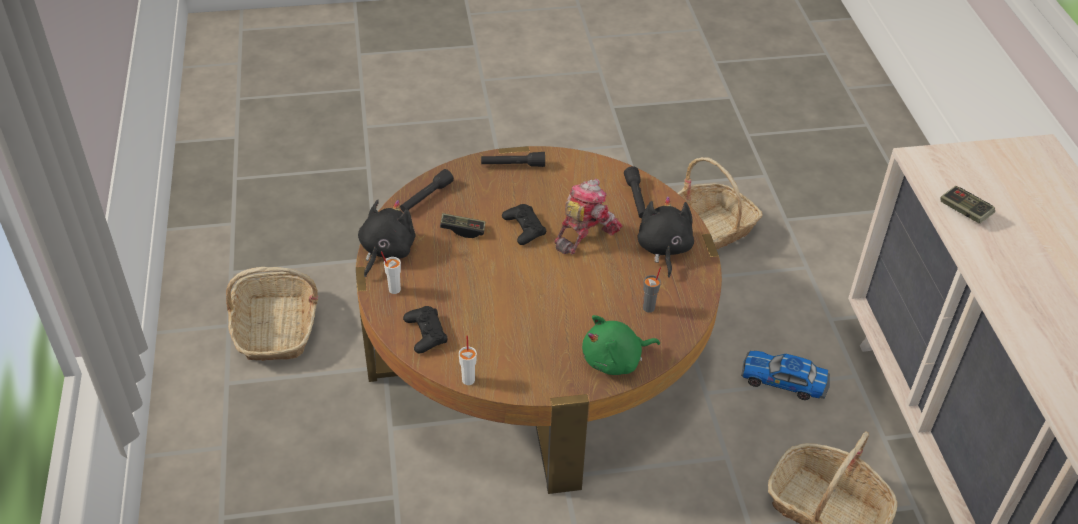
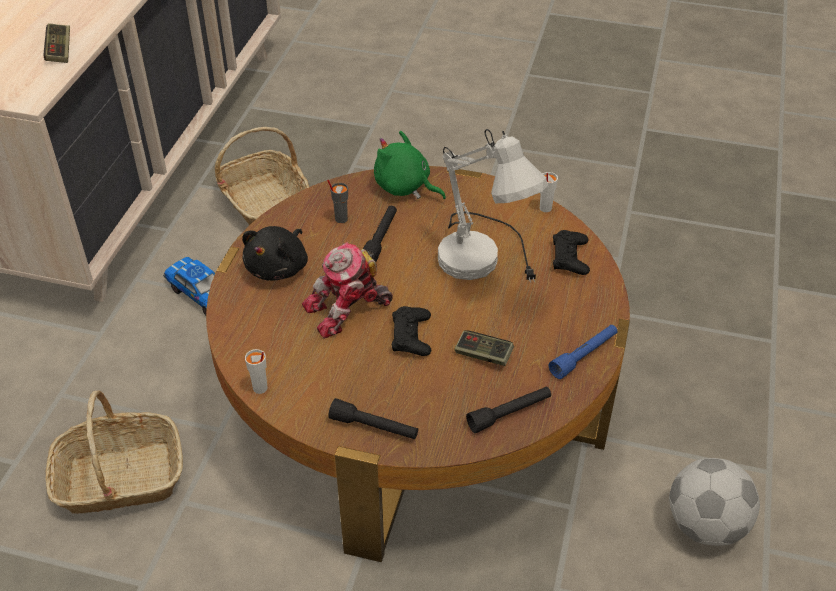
camera: 155 degrees left, 0 degrees up
(276, 328) = (706, 524): basket -> football
(386, 251) = (584, 356): black plush toy -> blue flashlight
(394, 289) = (588, 309): white cup -> white cup (260, 388)
(496, 307) = (488, 261): none -> white table lamp
(615, 360) = (405, 187): green plush toy -> green plush toy turned 150 degrees counterclockwise
(636, 199) = (259, 332): black flashlight -> black flashlight (380, 239)

